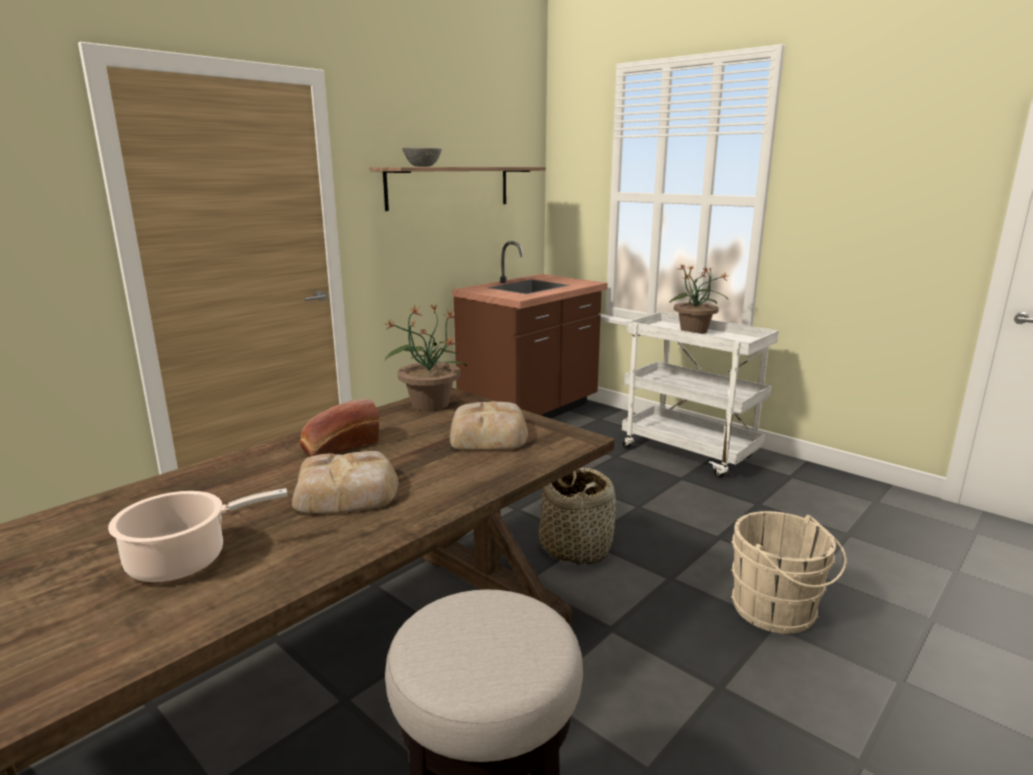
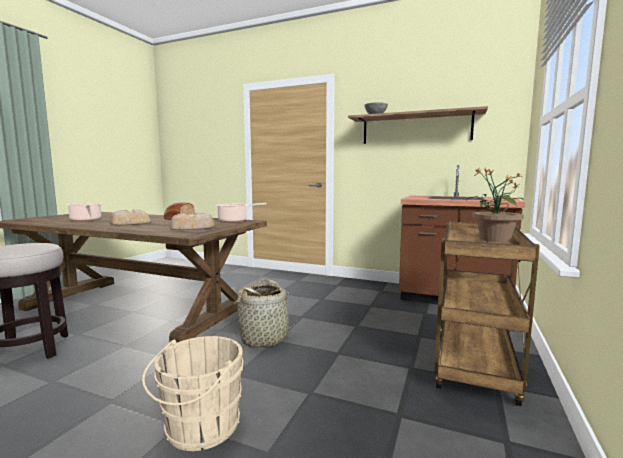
camera: 70 degrees right, 10 degrees down
(429, 404) = (234, 221): potted plant -> cooking pot
(690, 453) = (475, 368): white cart -> brown cart

